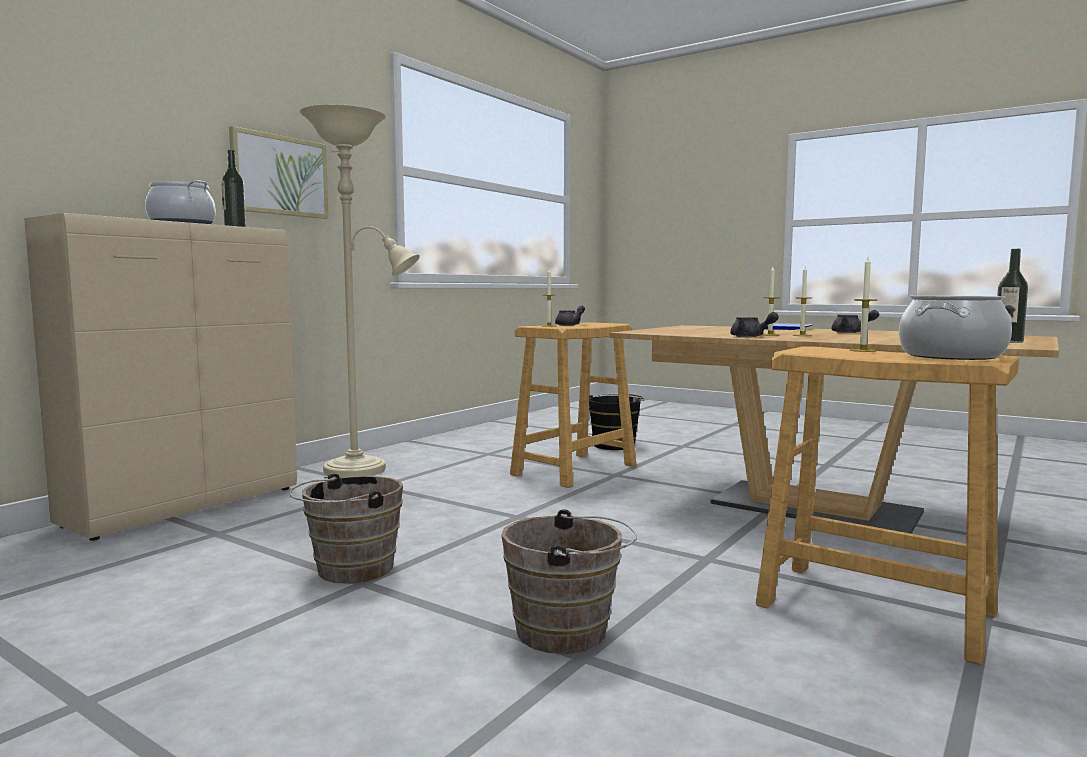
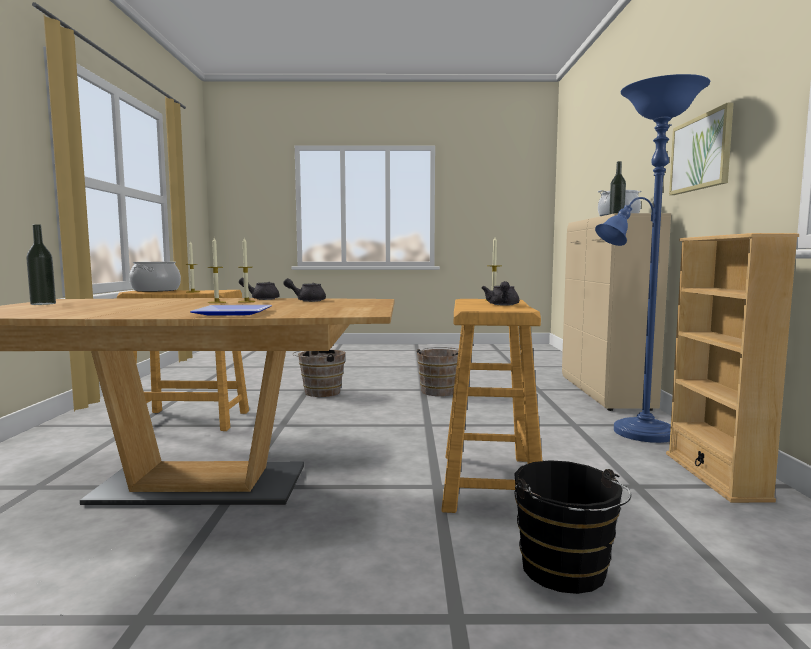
camera: 145 degrees right, 0 degrees up
(363, 470) = (638, 434): beige floor lamp -> blue floor lamp
(426, 448) = (715, 476): none -> beige bookcase
(851, 332) = (155, 309): grey teapot -> grey teapot (307, 300)

